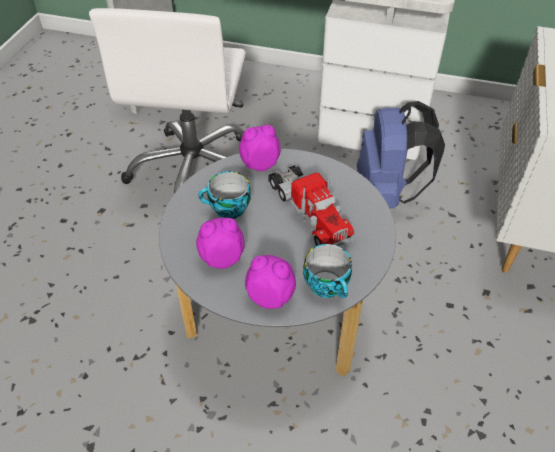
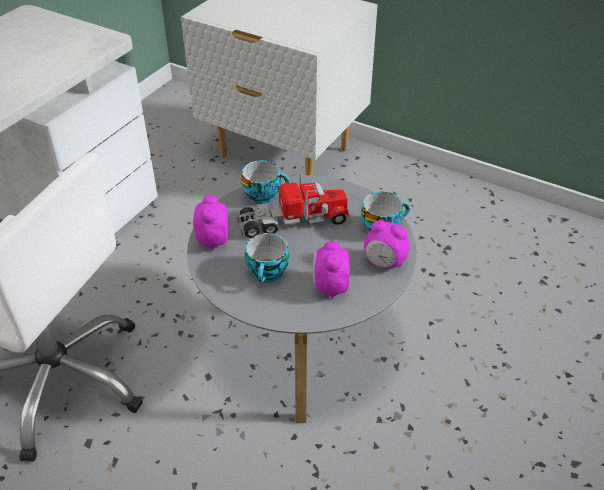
camera: 75 degrees left, 5 degrees down
(271, 296) = (384, 263): alarm clock -> alarm clock turned 105 degrees counterclockwise
(339, 182) = (264, 195): none -> cup
(386, 194) = (189, 229): blue backpack -> none

